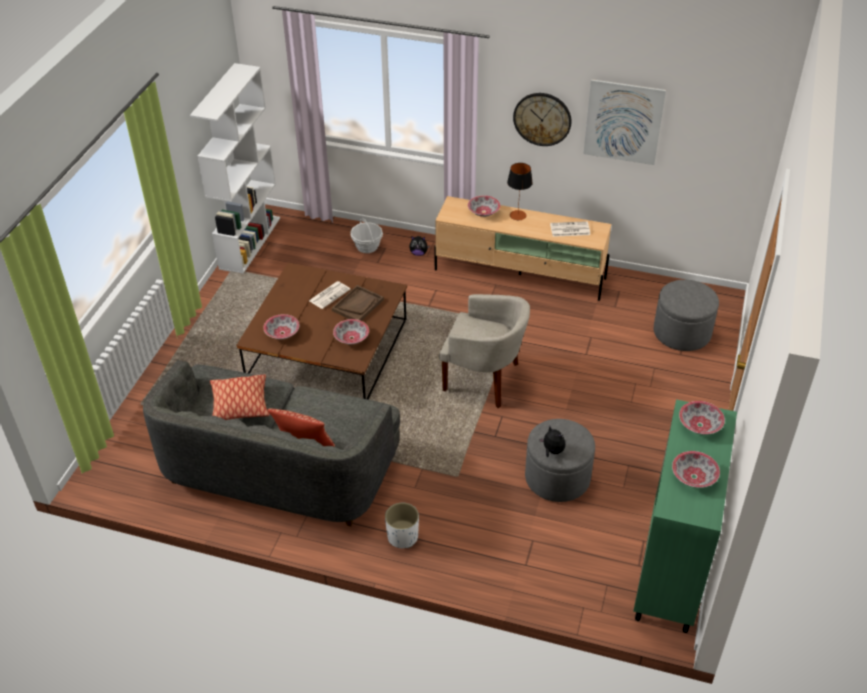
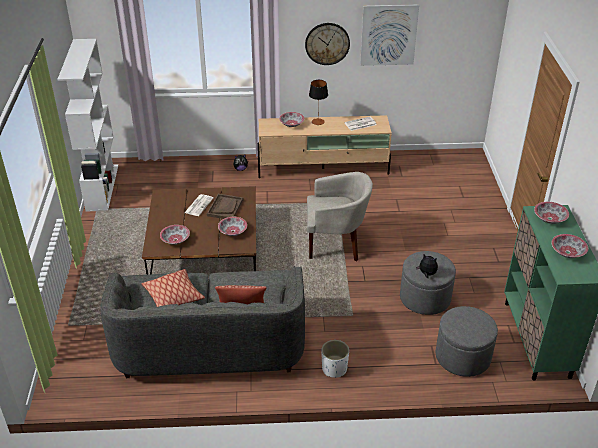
camera: 20 degrees left, 5 degrees down
(367, 246) = (198, 172): basket -> none
(682, 332) = (456, 183): grey ottoman -> grey ottoman (463, 356)

